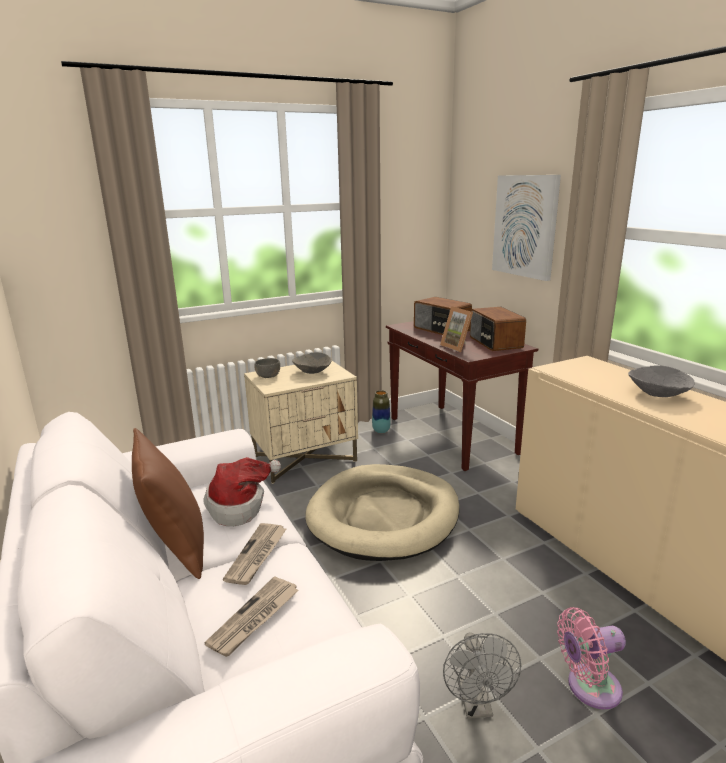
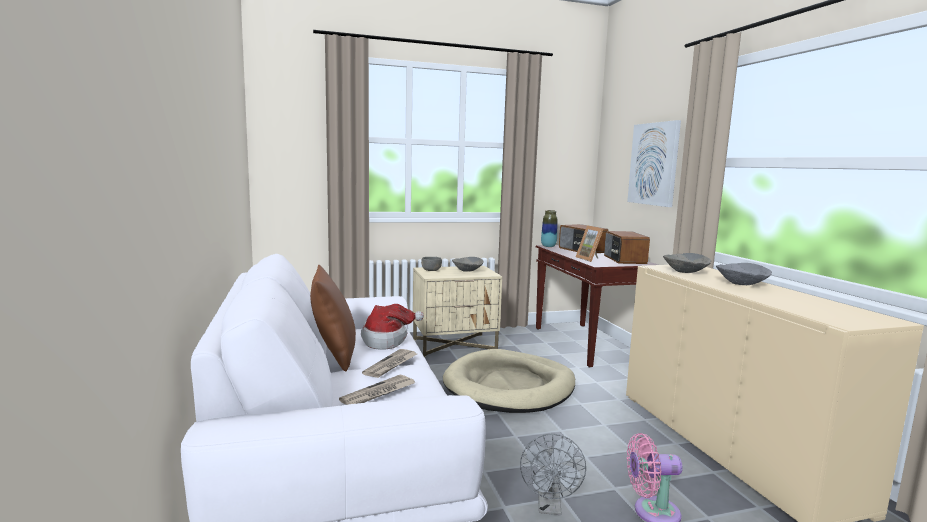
camera: 10 degrees right, 10 degrees down
(381, 431) = (524, 335): vase -> vase (548, 246)
(586, 376) = (685, 272): none -> grey bowl

